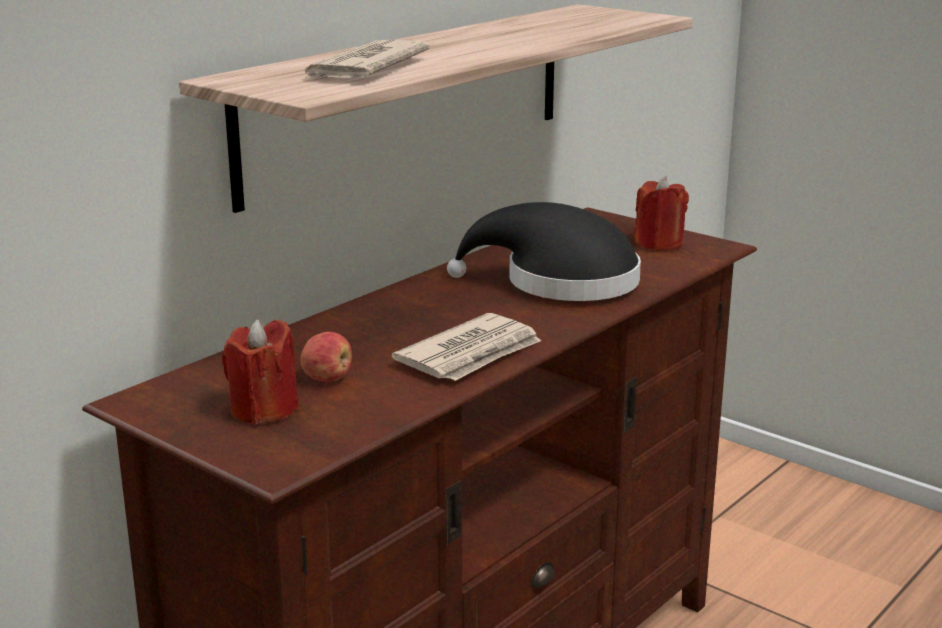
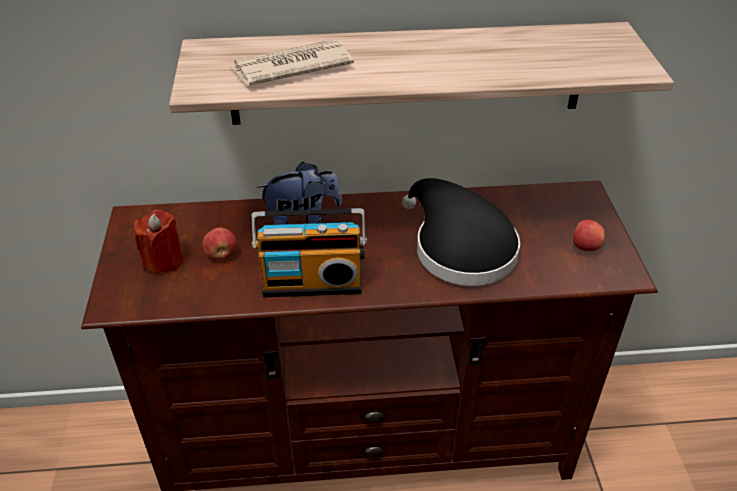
camera: 45 degrees right, 20 degrees up
(364, 323) = (302, 220): none -> plush toy
(471, 354) = (312, 282): newspaper -> radio
(659, 244) = (585, 247): red candle -> apple

